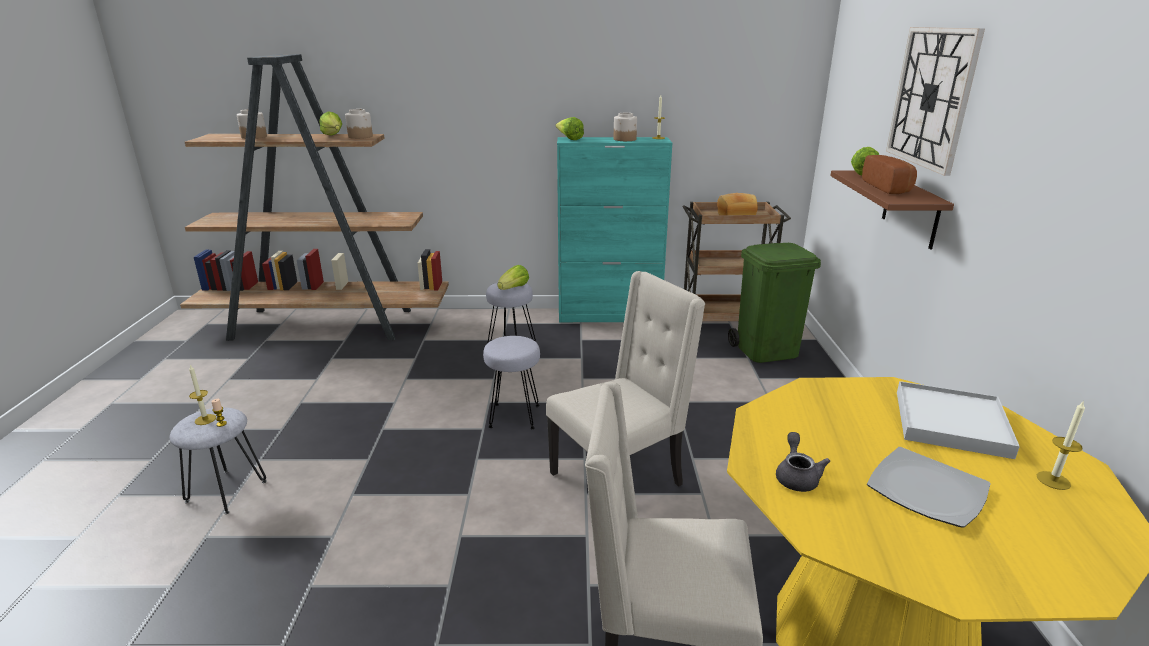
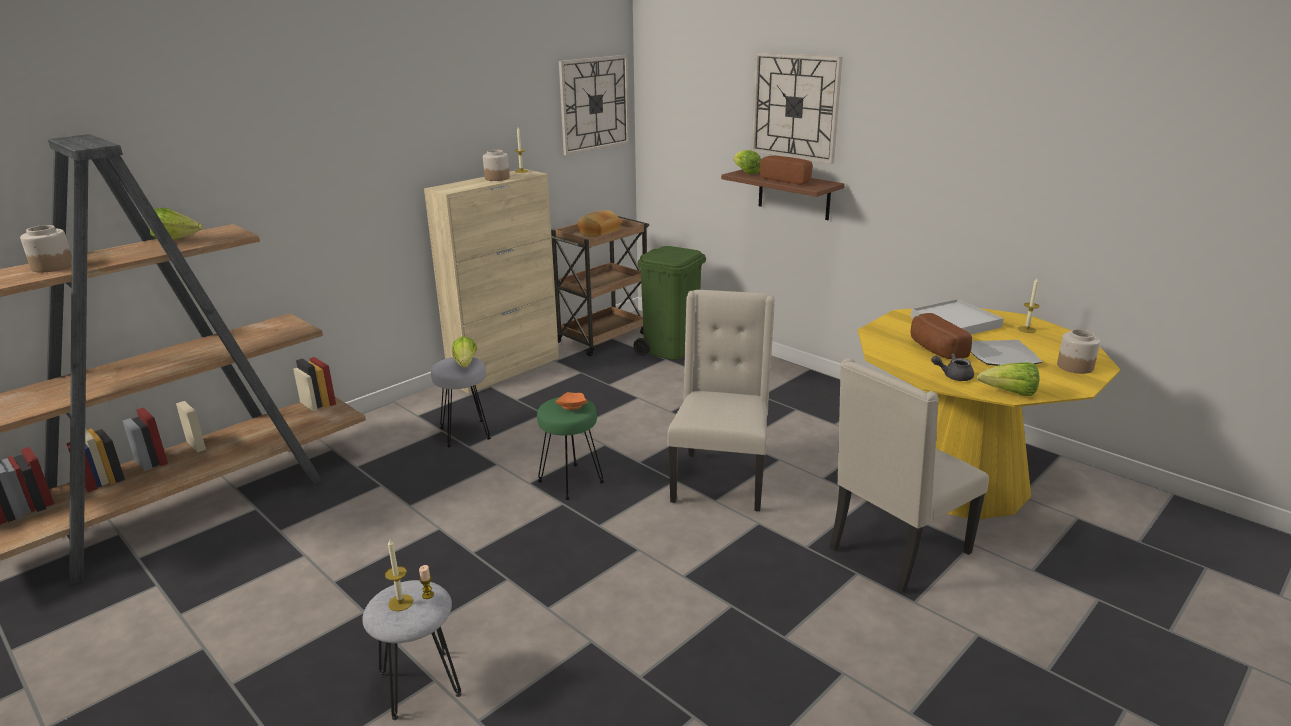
camera: 45 degrees left, 0 degrees up
(360, 136) = (218, 233): jar -> jar (1074, 366)
(514, 347) = (571, 407): none -> orange plate
(514, 416) = (570, 481): grey stool -> green stool
(569, 139) = (444, 188): lettuce -> lettuce (1009, 393)
(610, 315) = (505, 370): turquoise cabinet -> beige cabinet
(768, 84) = (594, 104): none -> wall clock
(796, 476) = (953, 376): grey teapot -> grey teapot turned 45 degrees counterclockwise
(843, 438) = (934, 349): none -> bread

